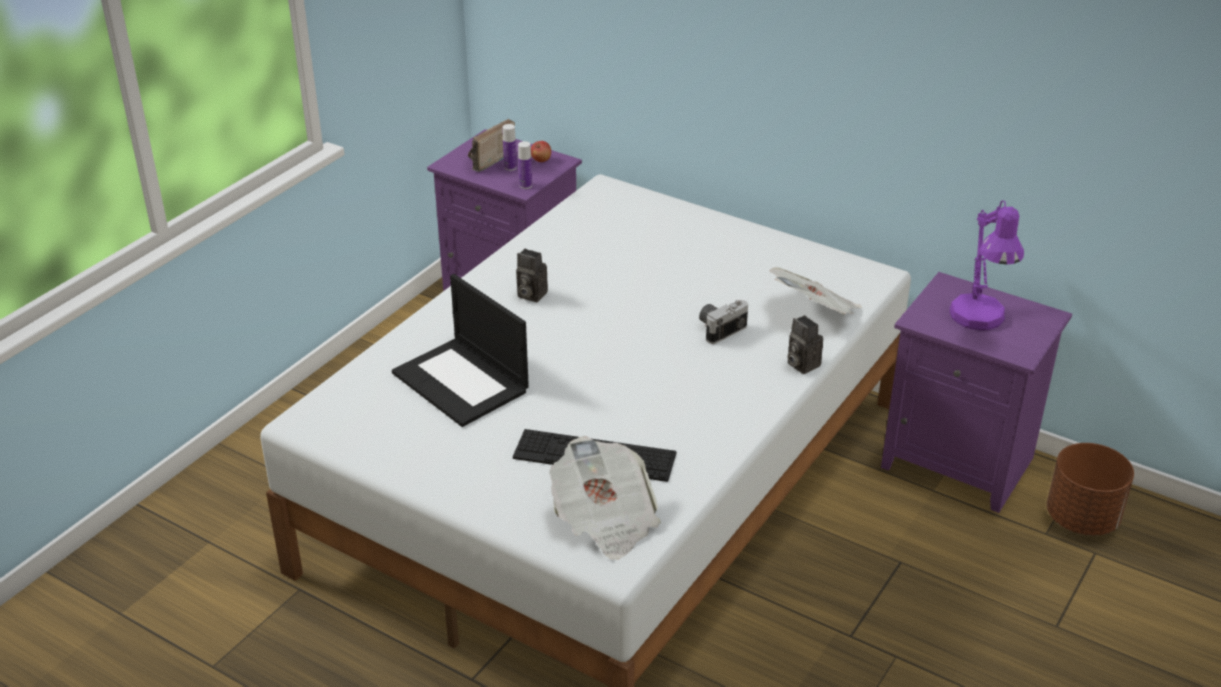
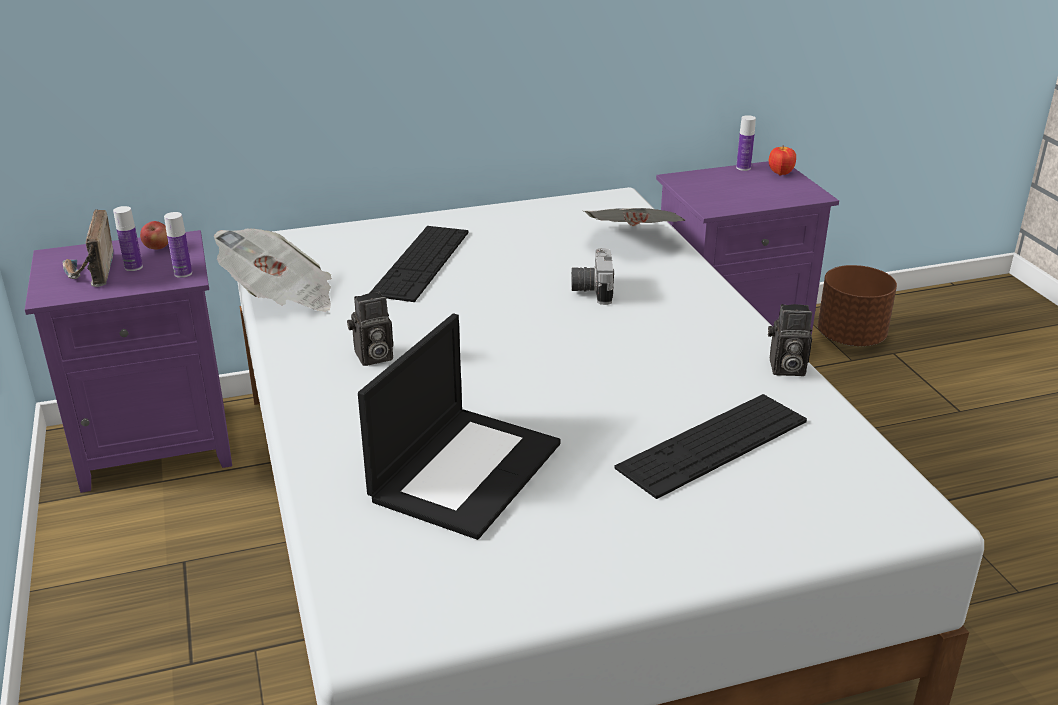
camera: 50 degrees left, 5 degrees down
(462, 382) = (466, 469): laptop -> laptop turned 60 degrees counterclockwise
(605, 520) = (835, 487): newspaper -> newspaper (281, 297)
(661, 250) = (421, 262): none -> keyboard
(801, 364) = (700, 279): camera -> camera (785, 368)
(979, 322) = (748, 190): purple table lamp -> none
(1019, 302) = (743, 168): none -> bottle
(1038, 323) = (780, 174): none -> apple

